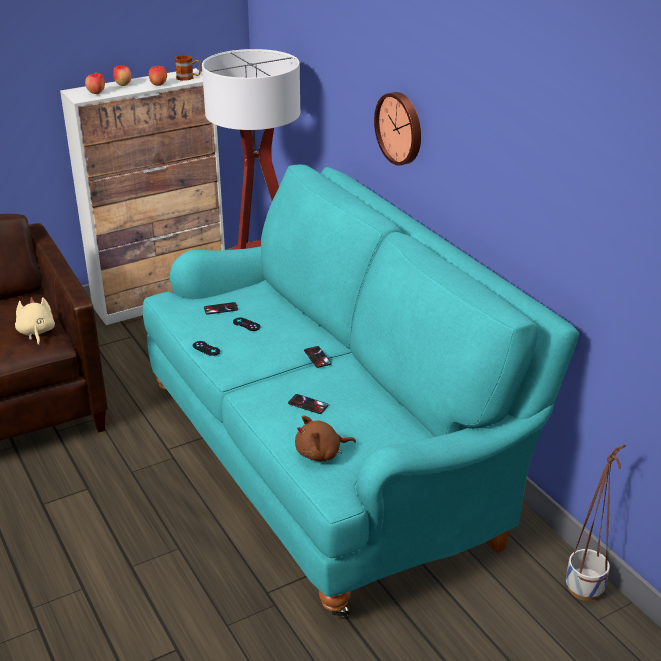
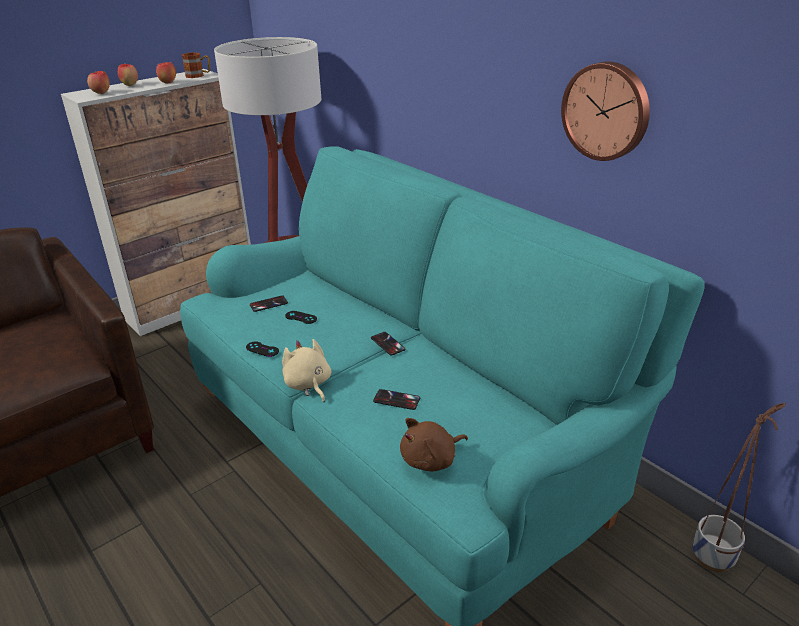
camera: 10 degrees left, 0 degrees up
(36, 333) = (61, 354): beige plush toy -> beige plush toy (308, 385)
(400, 128) = (442, 91): wall clock -> wall clock (607, 111)

